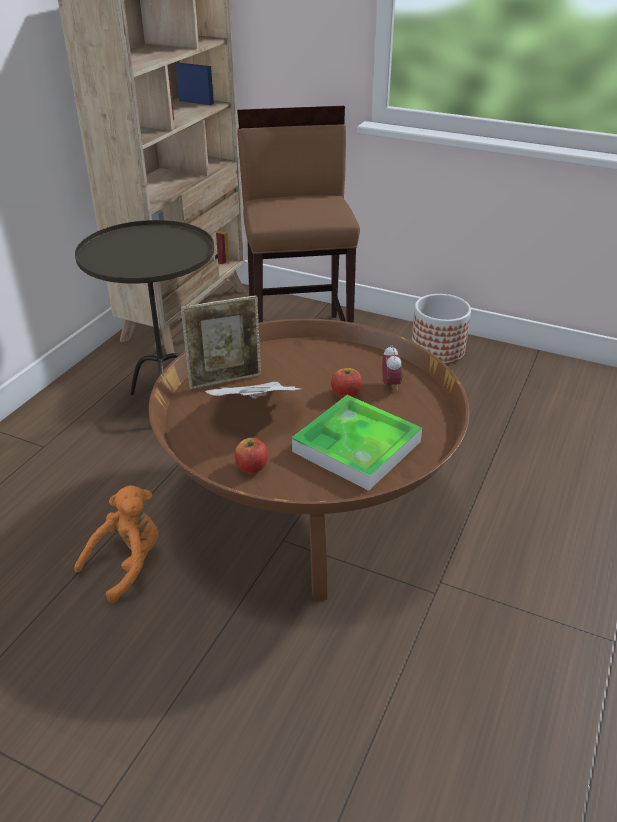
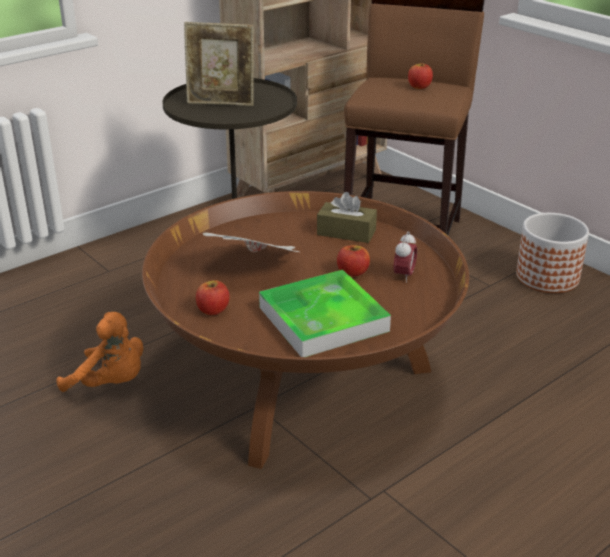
camera: 25 degrees right, 5 degrees down
(128, 563) = (110, 383): orange plush toy -> orange plush toy turned 45 degrees clockwise
(225, 380) = (250, 235): picture frame -> picture frame (221, 103)
(304, 203) = (419, 87): none -> apple
(309, 356) = (346, 232): none -> brown tissue box

